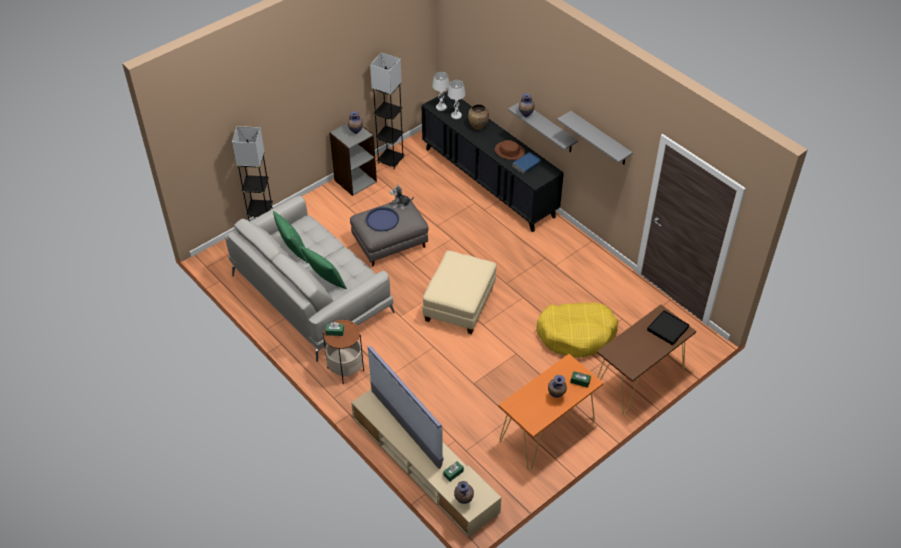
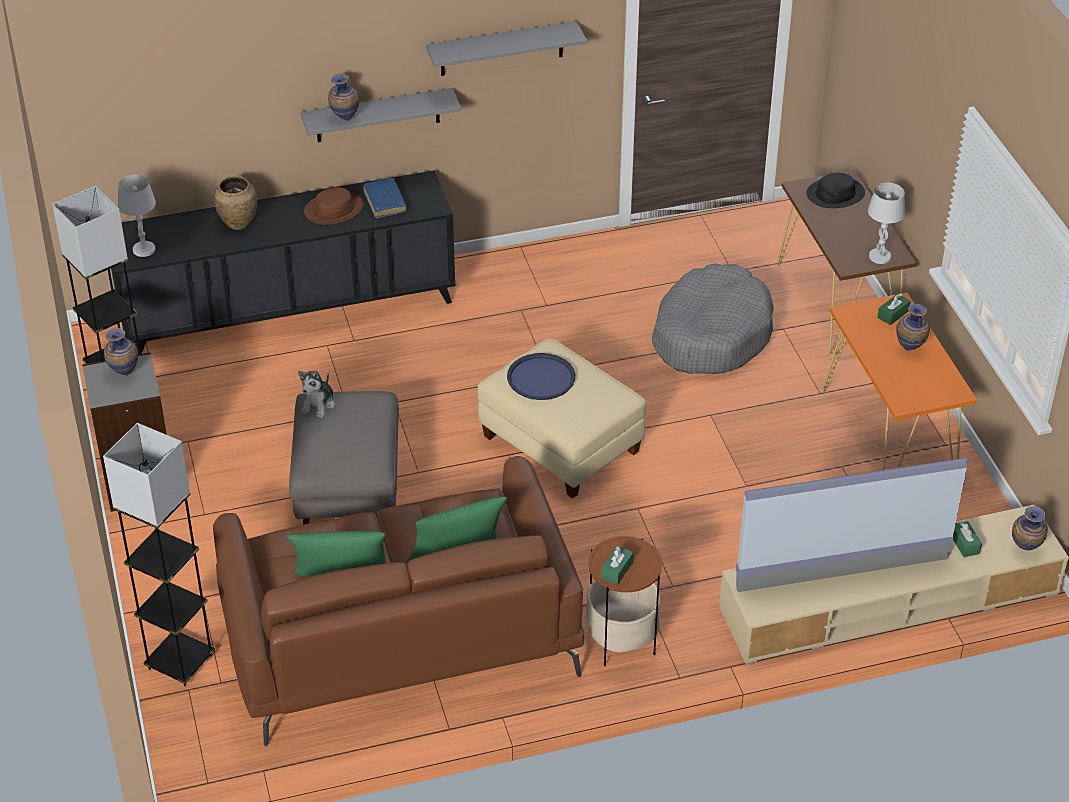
camera: 65 degrees left, 5 degrees down
(310, 293) = (398, 635): grey sofa -> brown sofa
(382, 220) = (343, 440): blue tray -> blue tray (541, 378)
(456, 116) = (184, 239): white table lamp -> white table lamp (880, 257)
(576, 334) = (711, 334): yellow dog bed -> grey dog bed
(667, 328) = (835, 194): black tray -> black hat

